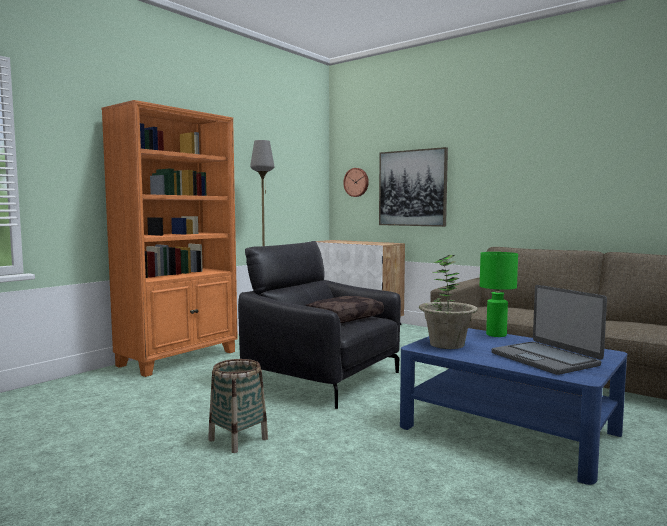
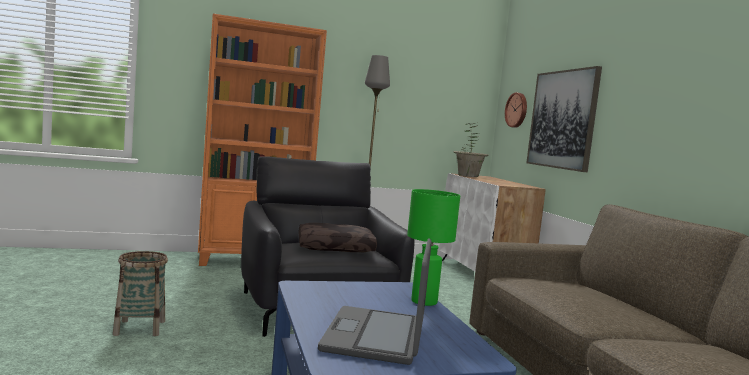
camera: 35 degrees right, 0 degrees up
(446, 344) = (333, 292): potted plant -> potted plant (468, 175)

